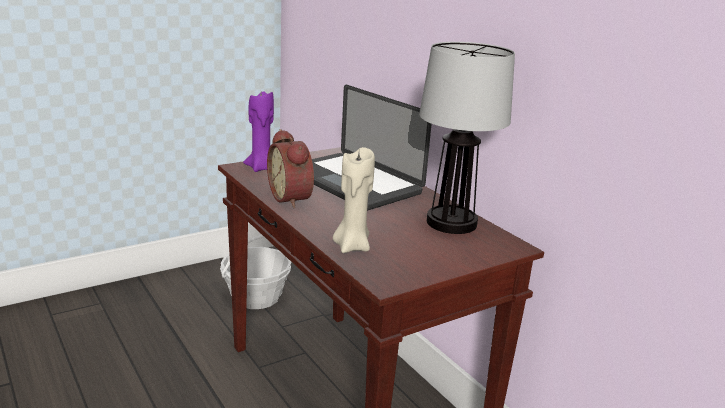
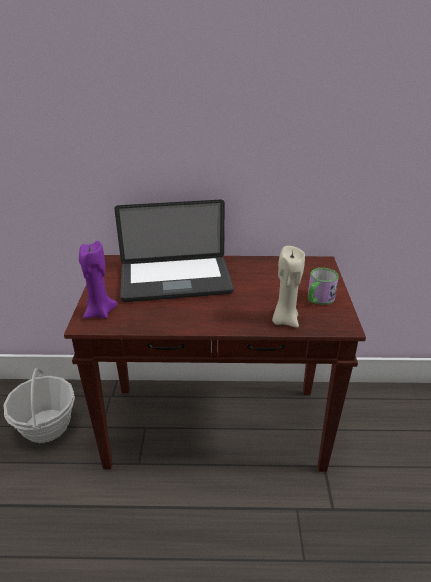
camera: 55 degrees left, 10 degrees up
(293, 198) = (180, 317): alarm clock -> none
(421, 258) = (318, 299): none -> mug
(452, 223) = (276, 269): table lamp -> none

